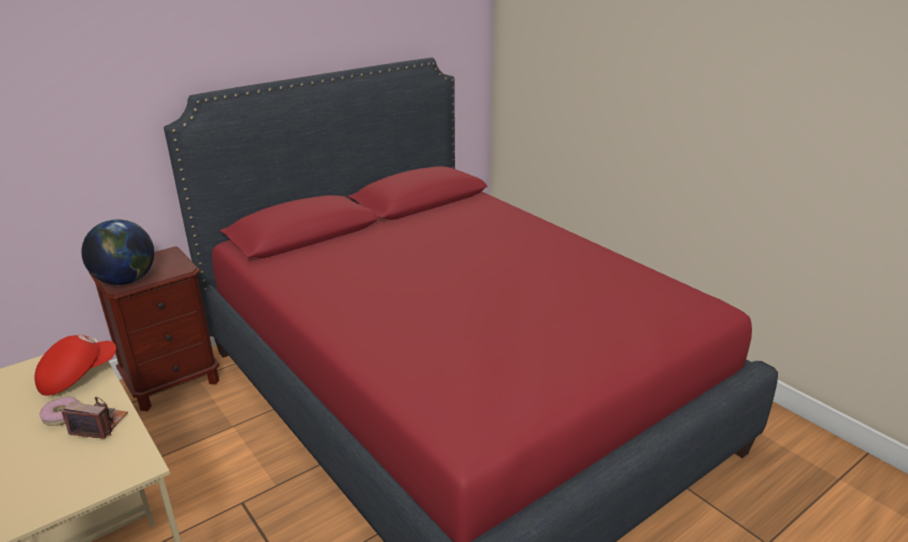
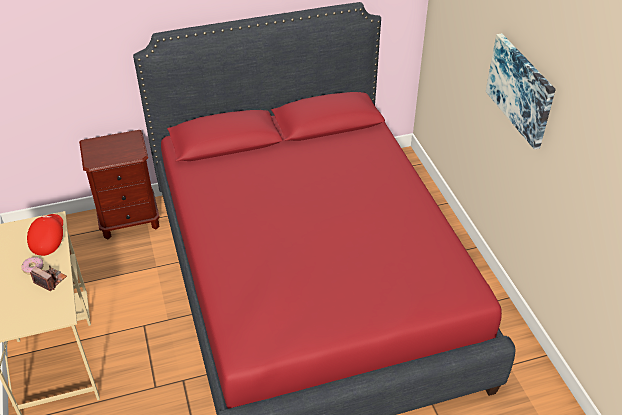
camera: 20 degrees right, 15 degrees up
(77, 376) = (48, 240): red cap -> red cap turned 60 degrees counterclockwise
(126, 280) = (99, 157): globe -> none
(664, 84) = (521, 89): none -> picture

